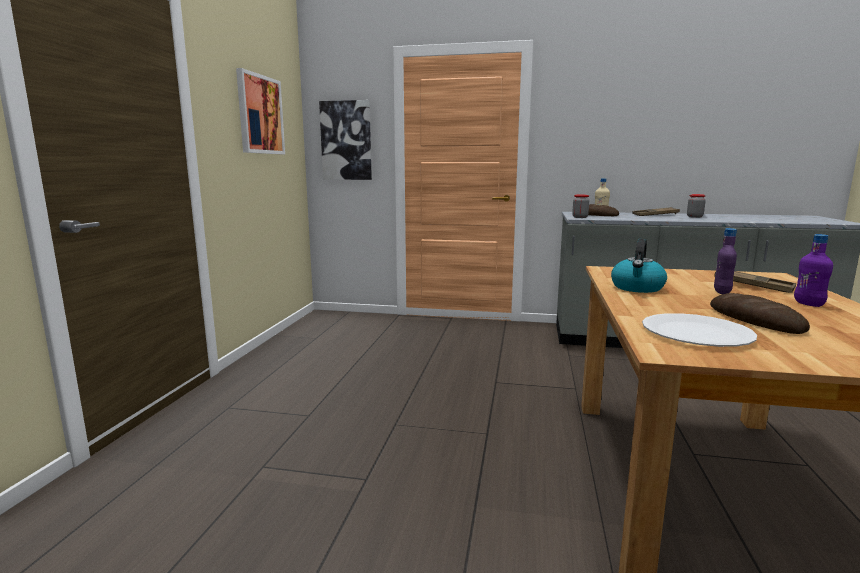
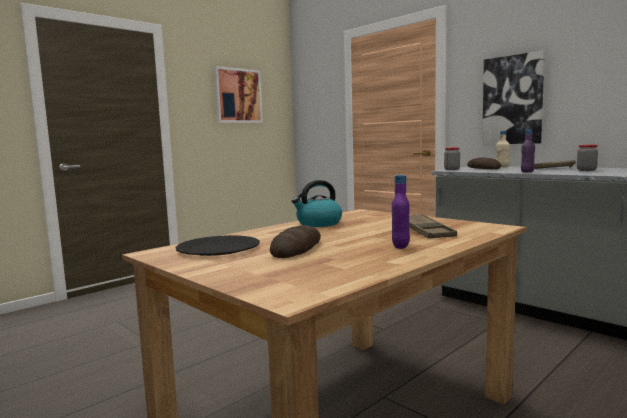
camera: 35 degrees right, 5 degrees down
(346, 140) = (316, 109): picture -> picture (512, 100)
(696, 333) = (218, 248): white plate -> black plate
(722, 292) = (370, 232): purple bottle -> purple bottle (527, 172)

